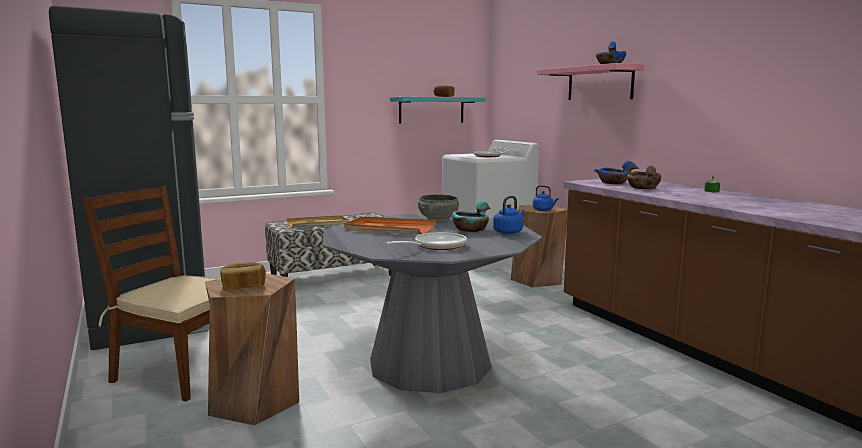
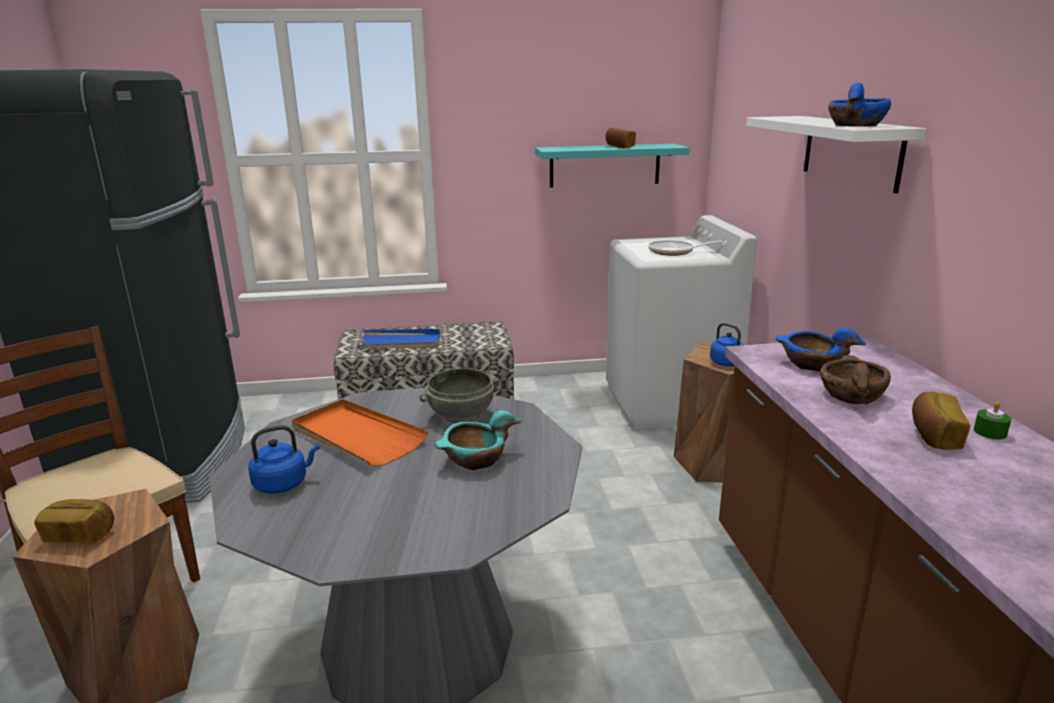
camera: 20 degrees right, 10 degrees up
(317, 224) = (401, 342): beige tray -> blue tray
(436, 246) = (357, 515): frying pan -> none
(509, 232) = (528, 480): blue kettle -> blue kettle (283, 483)
(599, 83) = (851, 151): pink shelf -> white shelf
(691, 193) = (933, 436): none -> bread

